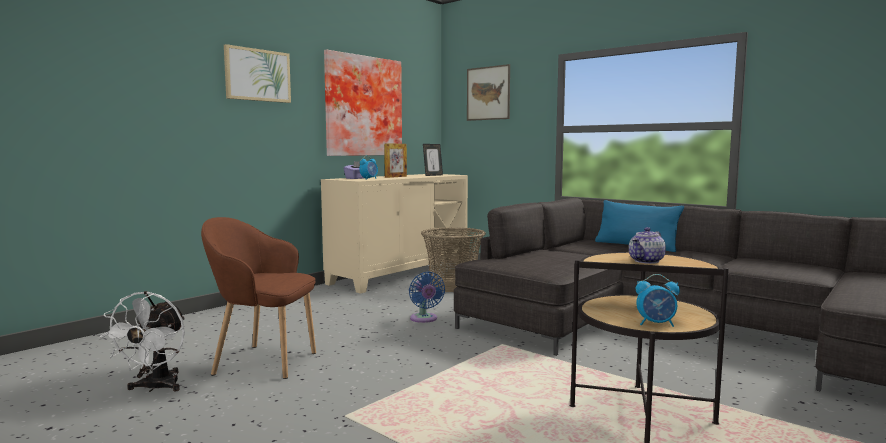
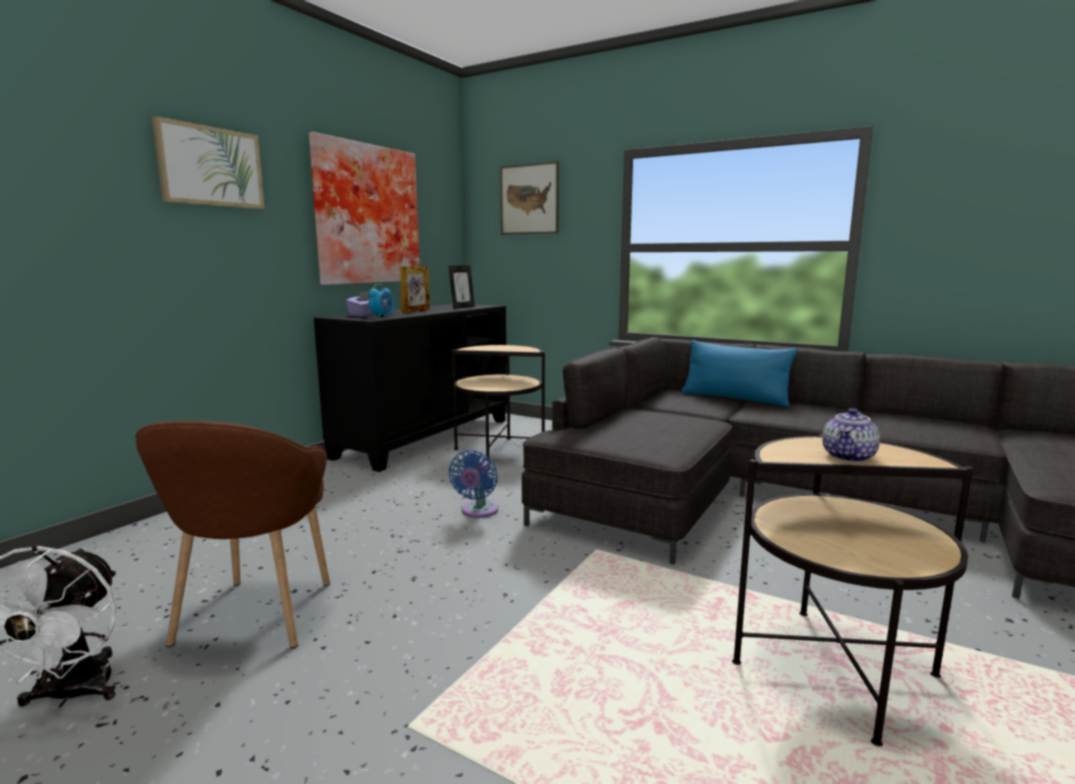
camera: 10 degrees left, 5 degrees up
(263, 362) = (255, 616): brown armchair -> brown armchair turned 90 degrees counterclockwise
(399, 275) = (424, 438): beige cabinet -> black cabinet
(424, 319) = (478, 512): blue fan -> blue fan turned 45 degrees clockwise
(453, 285) = (499, 451): basket -> side table
(656, 324) = (887, 559): alarm clock -> none

